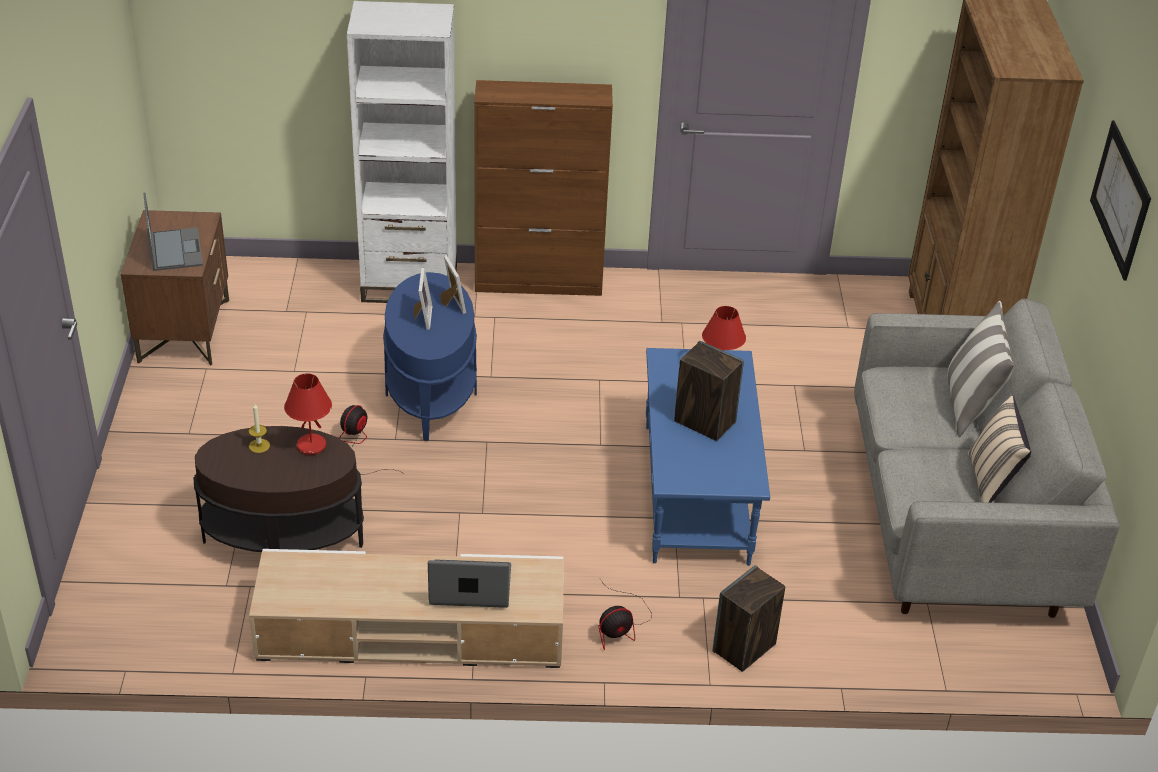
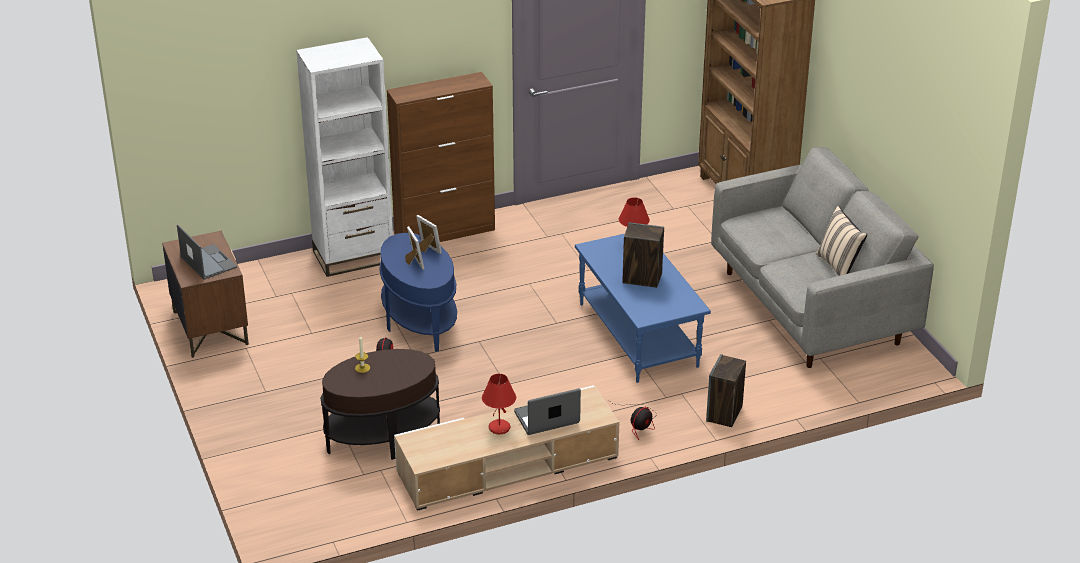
camera: 20 degrees left, 5 degrees down
(311, 446) = (397, 359): red table lamp -> red table lamp (499, 428)
(970, 405) = (800, 226): pillow -> none
(1120, 199) = (869, 63): picture -> none

